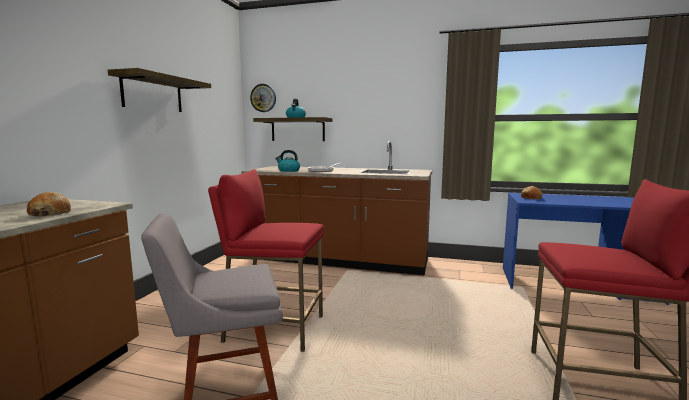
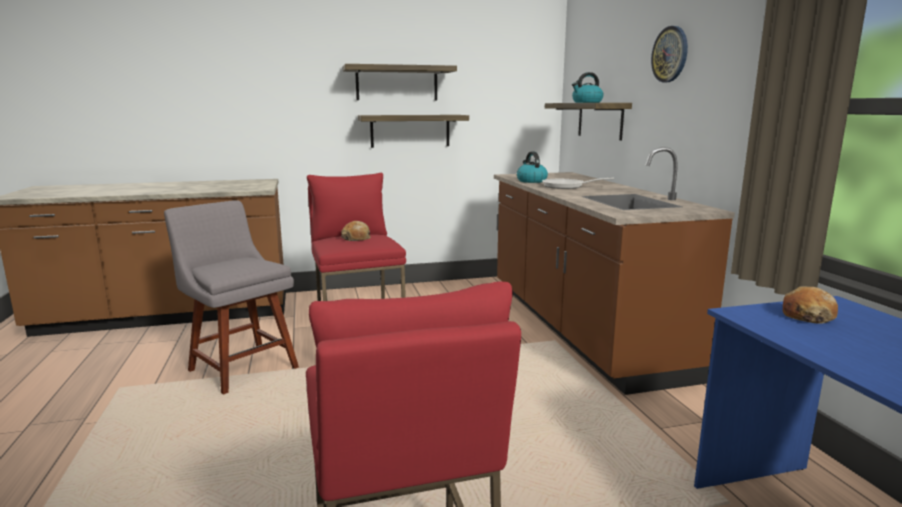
camera: 60 degrees right, 5 degrees up
(50, 213) = (219, 189): bread -> bread (356, 238)
(165, 138) = (410, 131): none -> shelf
(263, 98) = (577, 72): wall clock -> wall clock (670, 54)

